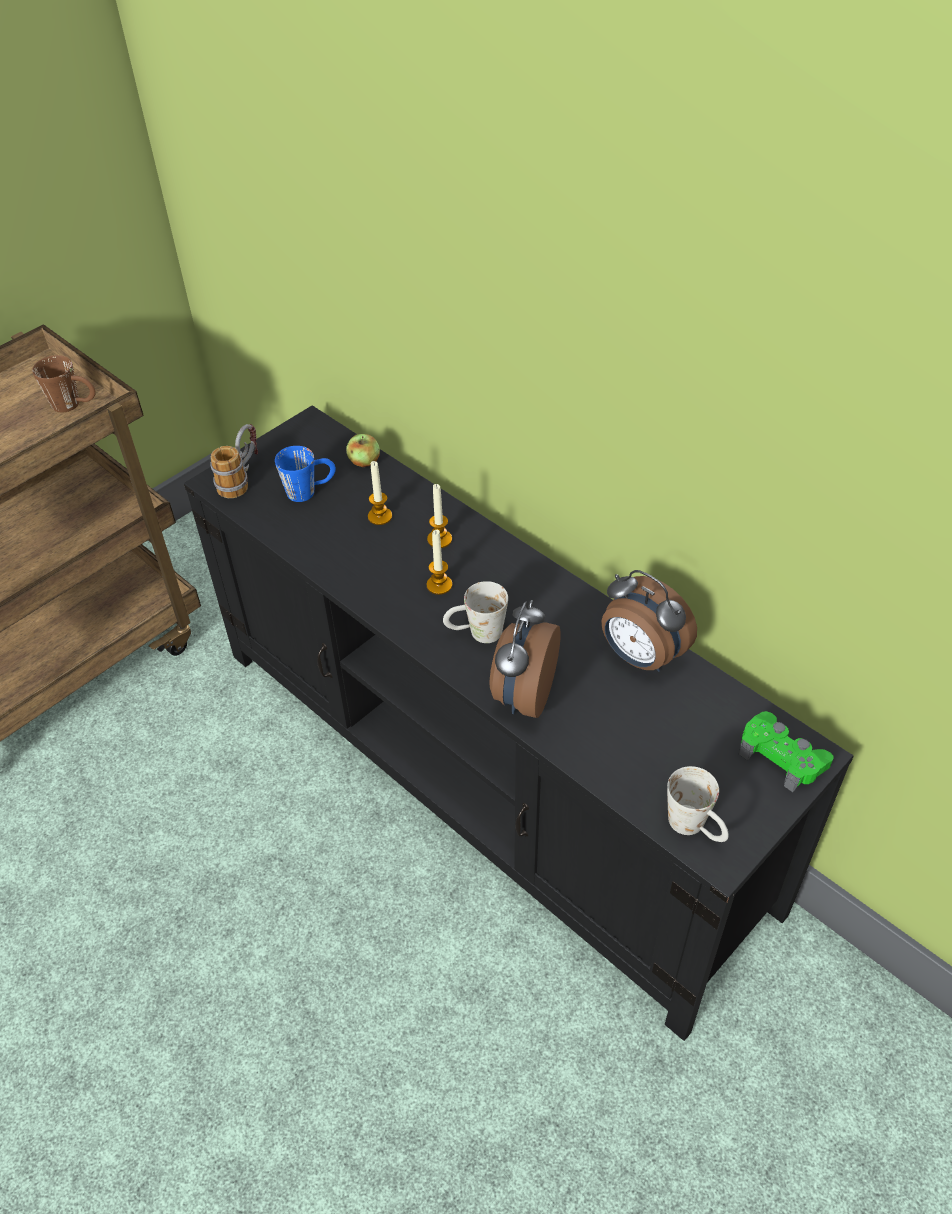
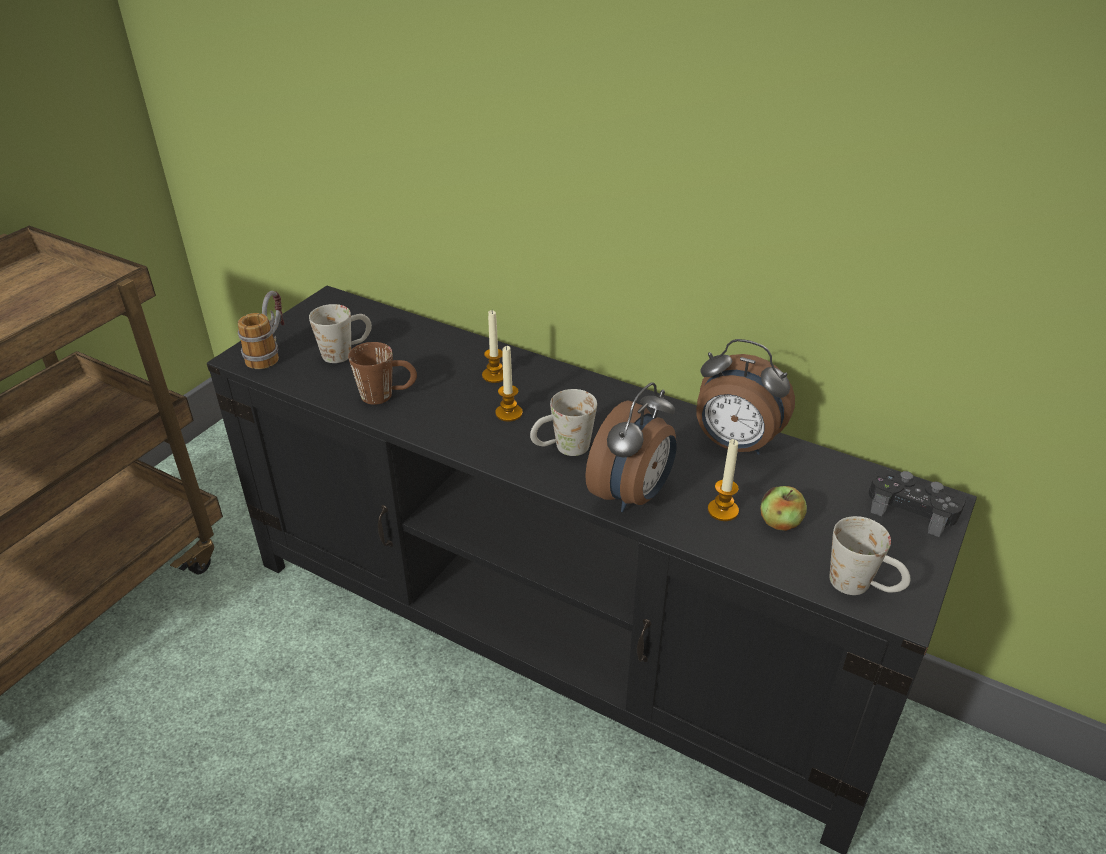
camera: 15 degrees left, 10 degrees down
(74, 405) = (75, 293): brown mug -> brown mug (387, 395)
(310, 490) = (346, 352): blue mug -> white mug
(364, 462) = (395, 323): apple -> apple (780, 523)
(380, 516) = (426, 364): candle -> candle (723, 510)
(523, 695) = (632, 495): alarm clock -> alarm clock turned 150 degrees counterclockwise
(782, 757) = (912, 508): green game controller -> black game controller

